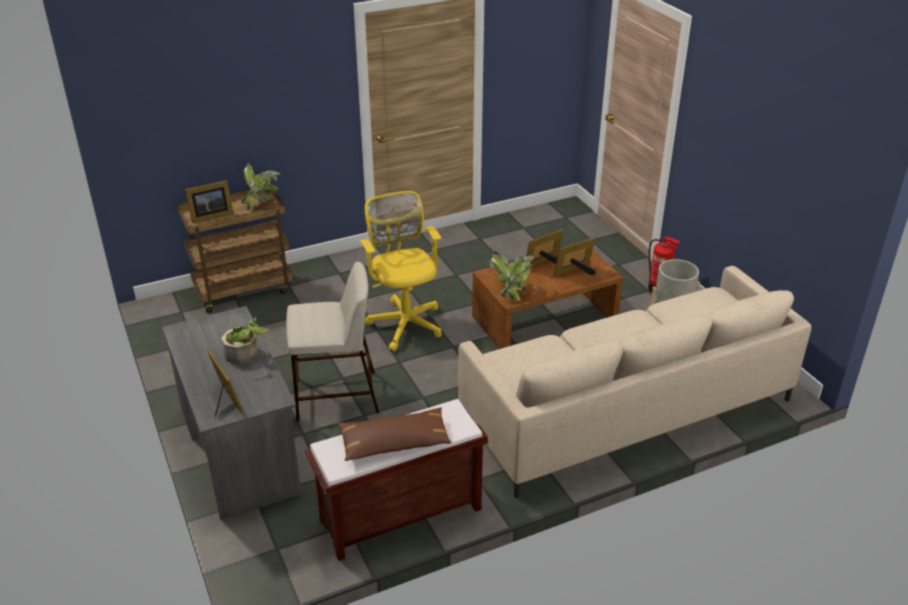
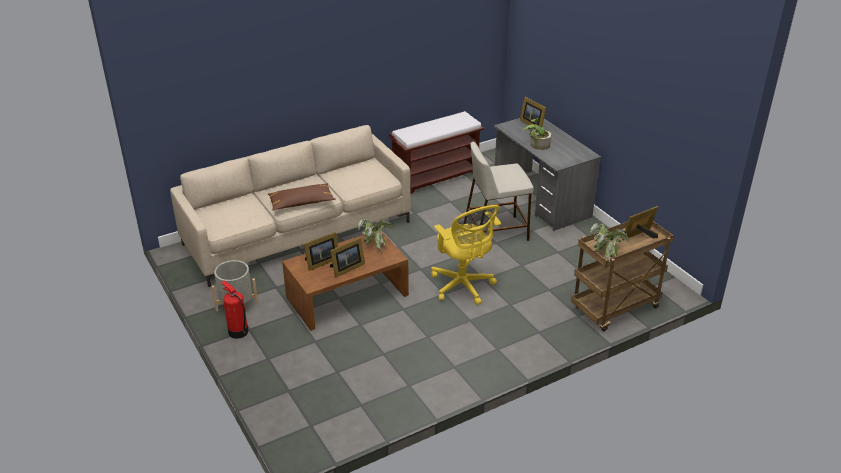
camera: 175 degrees right, 0 degrees up
(394, 442) = (437, 124): brown pillow -> brown pillow (301, 202)

